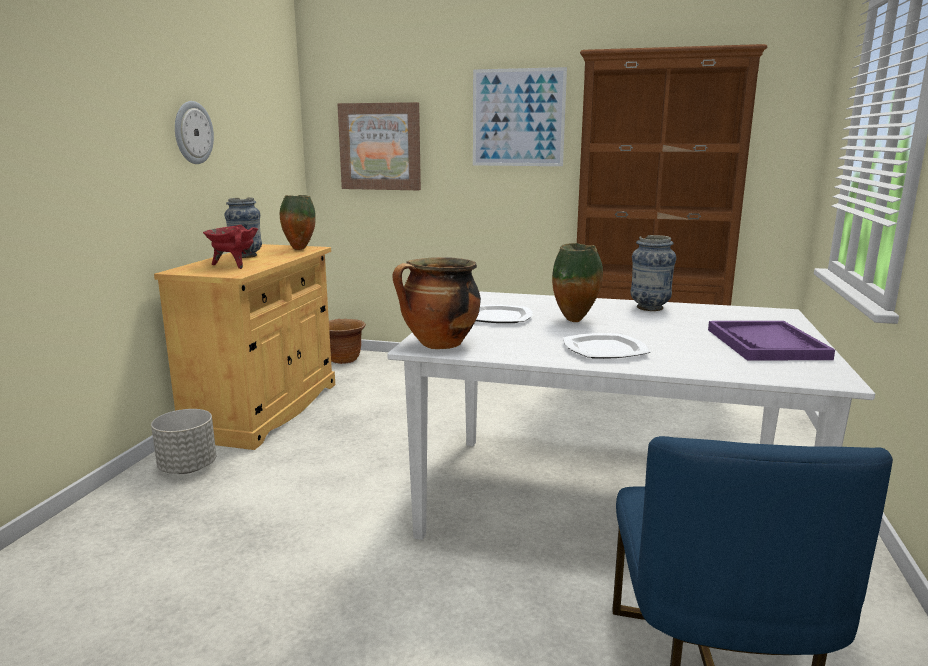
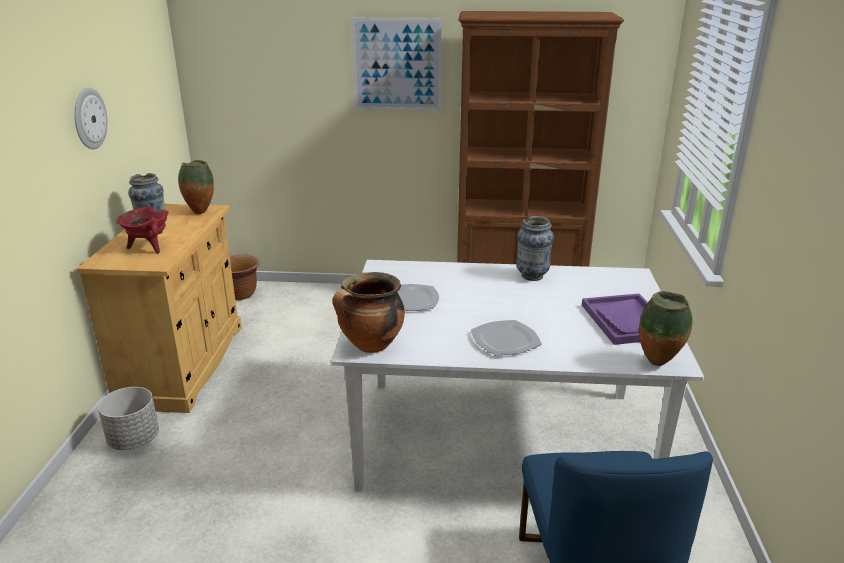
camera: 10 degrees left, 10 degrees up
(380, 146) = (261, 90): picture -> none
(575, 321) = (475, 301): vase -> vase (659, 364)

